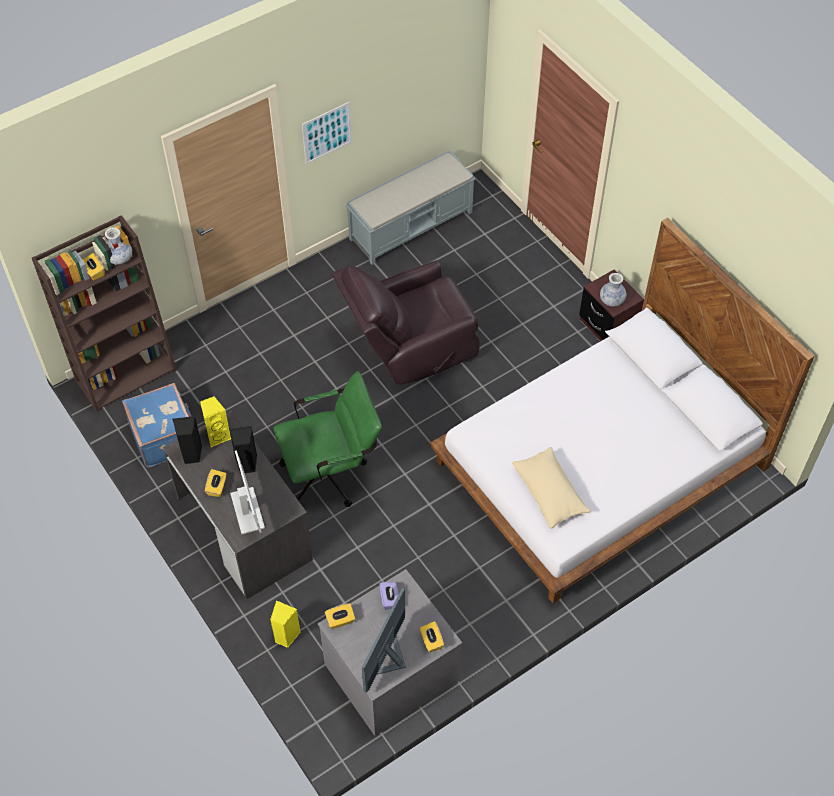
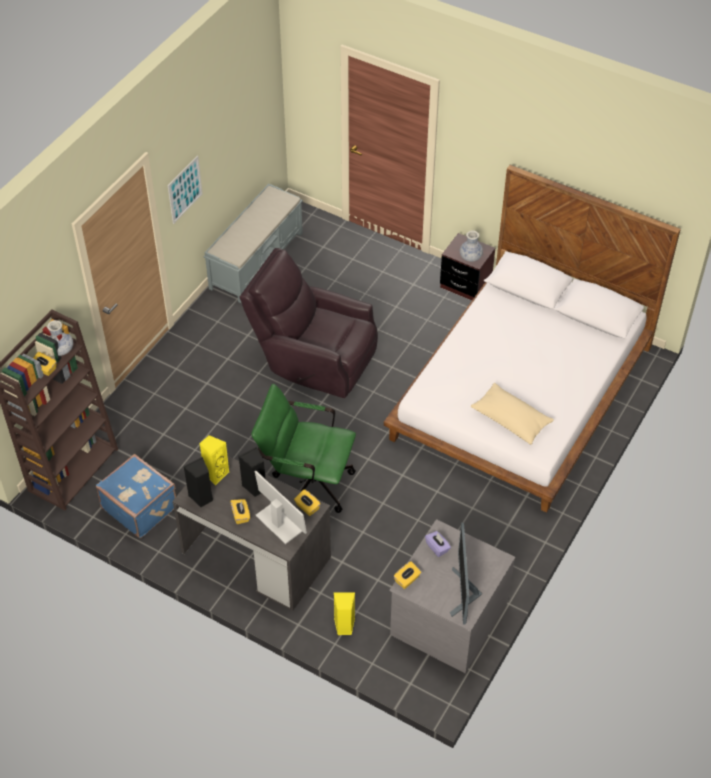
camera: 25 degrees left, 5 degrees down
(331, 474) = (306, 482): green office chair -> green office chair turned 120 degrees counterclockwise
(409, 348) = (313, 359): brown armchair -> brown armchair turned 75 degrees clockwise
(431, 641) = (490, 566): yellow tissue box -> yellow tissue box (307, 507)

